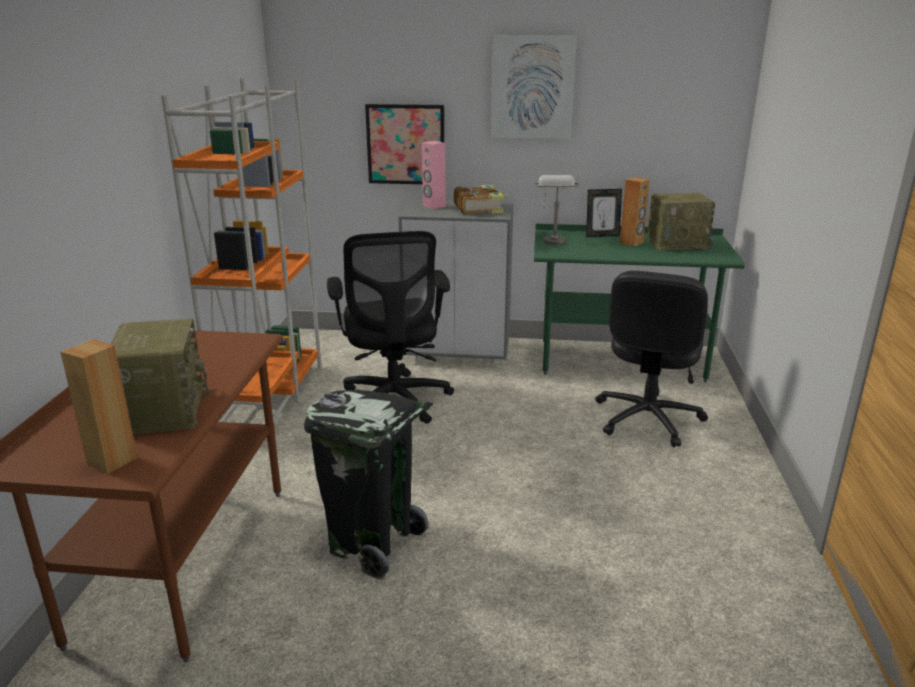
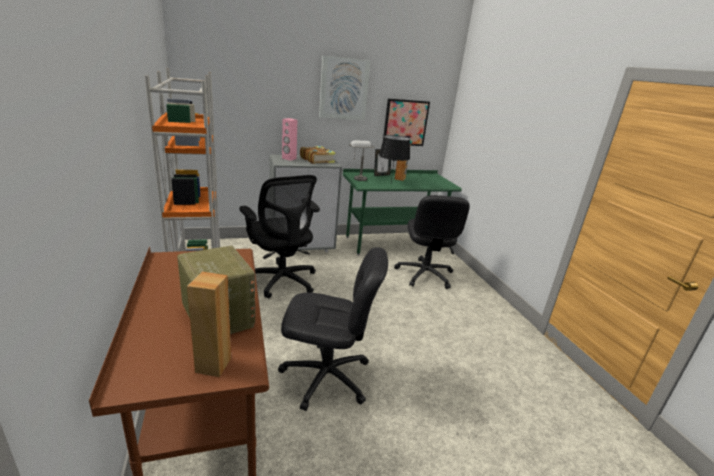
camera: 25 degrees left, 0 degrees up
(372, 543) = (326, 377): black trash can -> black office chair
(406, 144) = (266, 119): picture -> picture (405, 122)
(603, 251) = (390, 184): none -> black table lamp
(677, 244) = (422, 179): radio -> none

